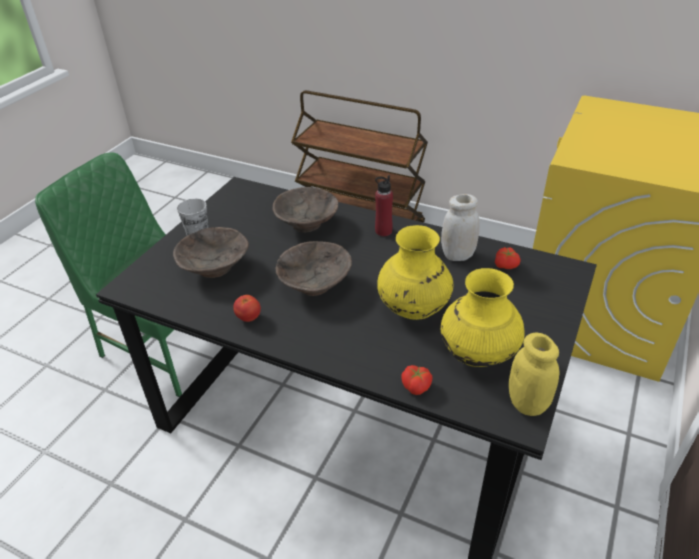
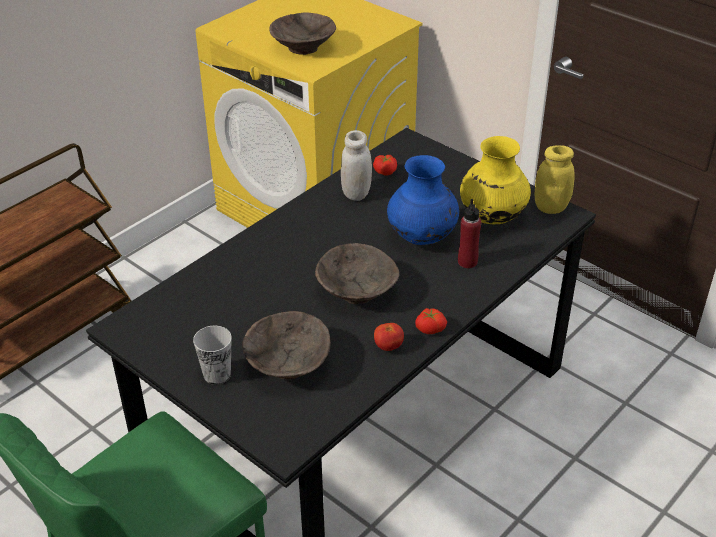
camera: 75 degrees left, 0 degrees up
(307, 224) = (243, 281): brown bowl -> brown bowl (304, 48)
(383, 231) = (290, 229): red bottle -> red bottle (467, 262)
(413, 309) = (422, 237): yellow vase -> blue vase
(417, 386) = (517, 256): tomato -> tomato (430, 328)

